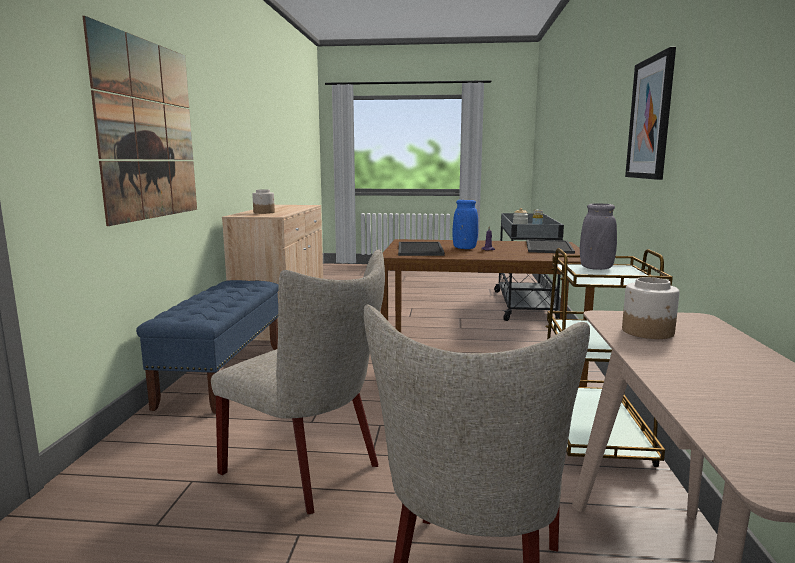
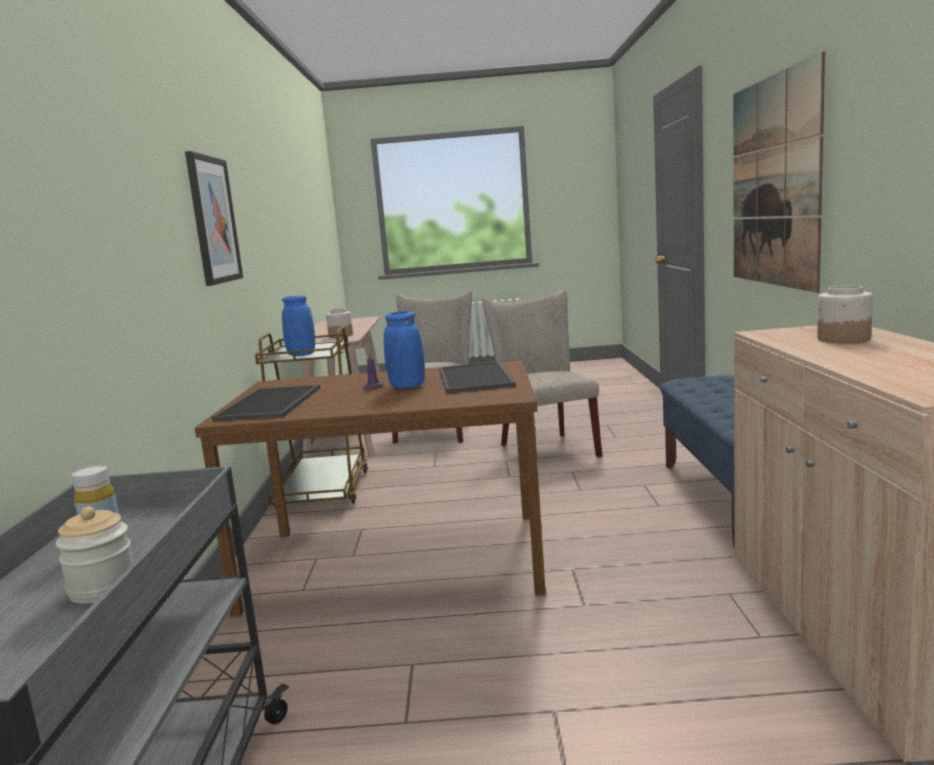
camera: 175 degrees right, 0 degrees up
(309, 470) = (544, 448): beige chair -> beige chair turned 45 degrees clockwise
(596, 268) = (301, 355): grey vase -> blue vase

